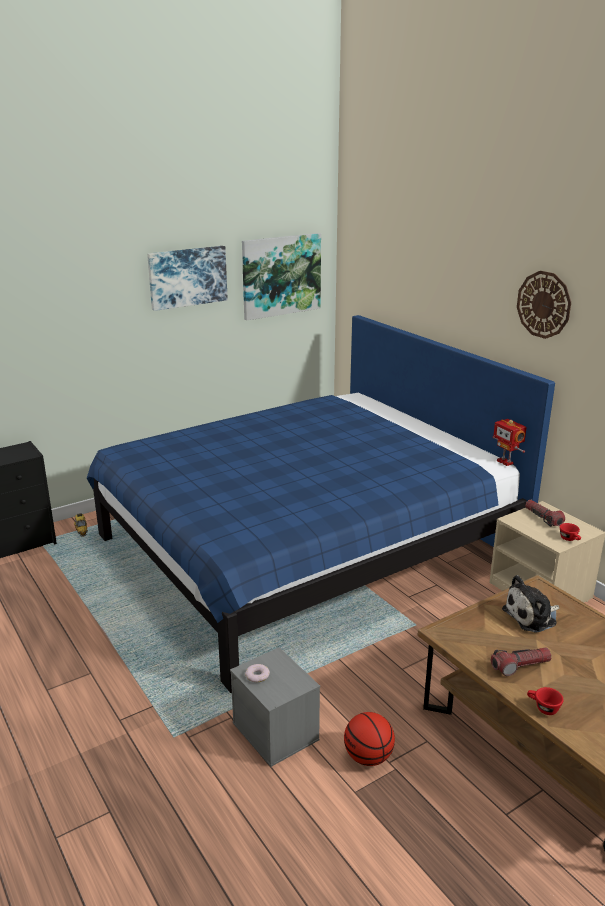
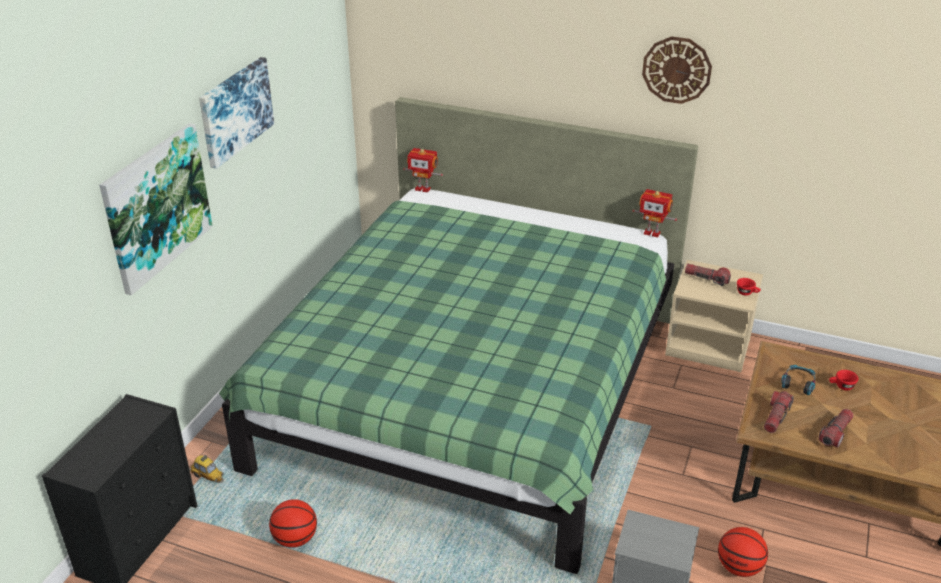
camera: 35 degrees left, 10 degrees up
(83, 585) = (295, 539): none -> basketball
(257, 675) = (643, 546): donut -> none
(281, 275) = (309, 71): picture -> picture (156, 206)
(304, 548) = (472, 389): blue bed -> green bed
(359, 393) = (423, 188): none -> toy robot
(475, 631) = (776, 417): none -> flashlight
(532, 616) = (798, 383): plush toy -> headphones
(543, 708) = (885, 461): red cup -> red cup (841, 386)

